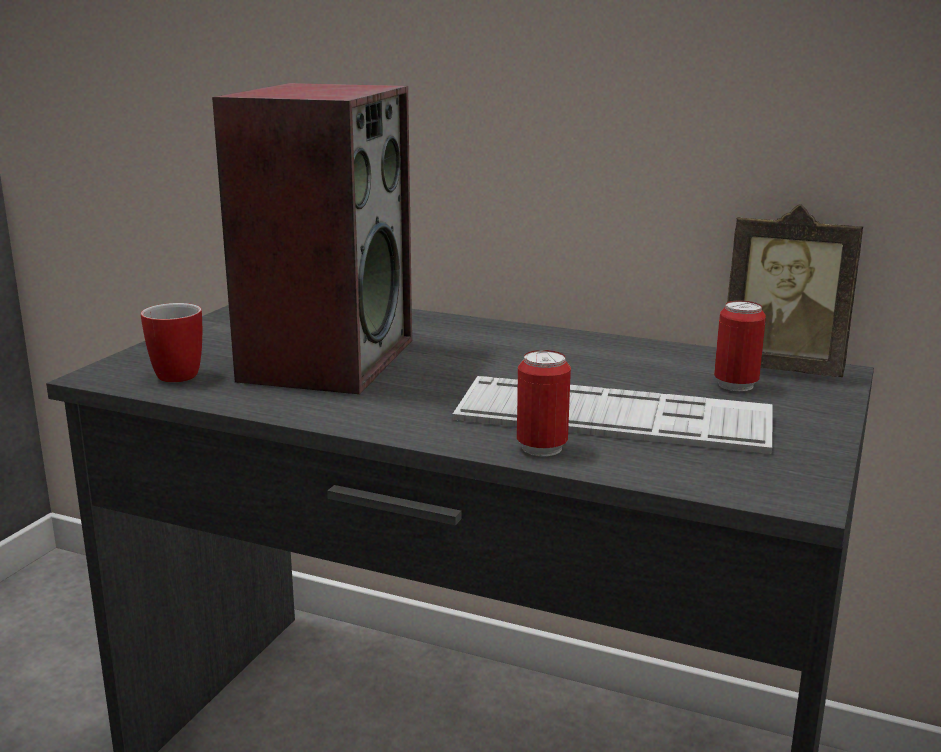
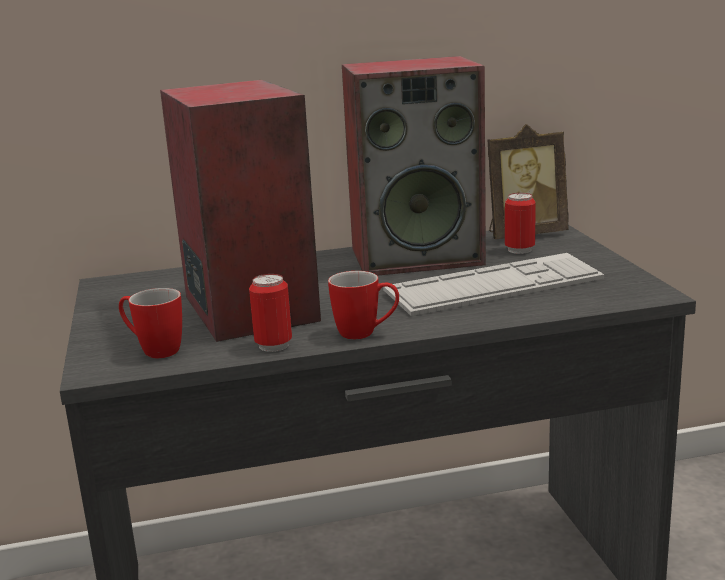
camera: 35 degrees left, 0 degrees up
(370, 422) = (366, 333): none -> mug
(541, 448) = (492, 313): can -> can (273, 345)
(601, 356) = (418, 256): none -> speaker

